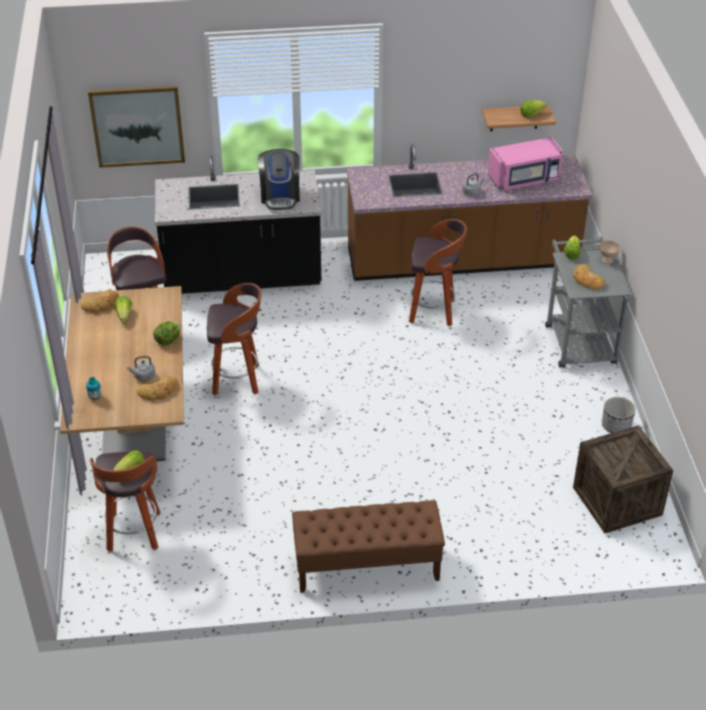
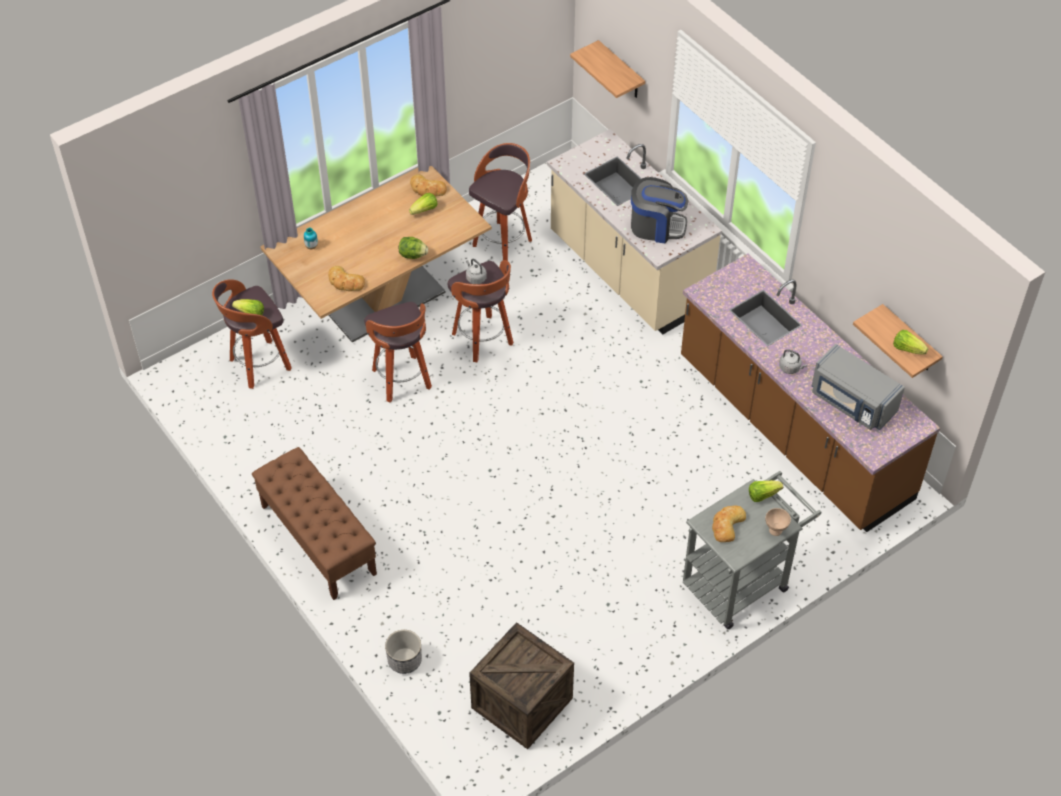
camera: 60 degrees right, 10 degrees up
(137, 126) = (621, 71): picture -> shelf
(143, 376) = (357, 263): grey kettle -> grey kettle (475, 278)
(242, 276) = (627, 272): black counter -> beige counter
(280, 196) = (656, 226): coffee machine -> coffee machine turned 135 degrees counterclockwise
(433, 312) = (691, 441): stool -> stool (402, 380)
(524, 179) = (852, 402): pink microwave -> grey microwave
(616, 426) = (630, 663): planter -> planter (405, 660)

